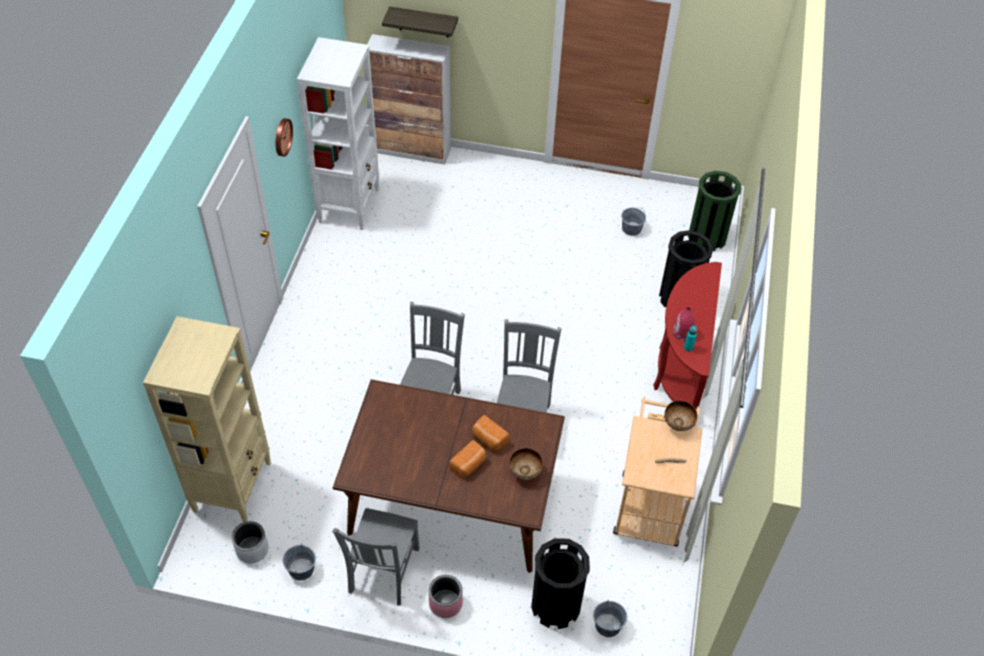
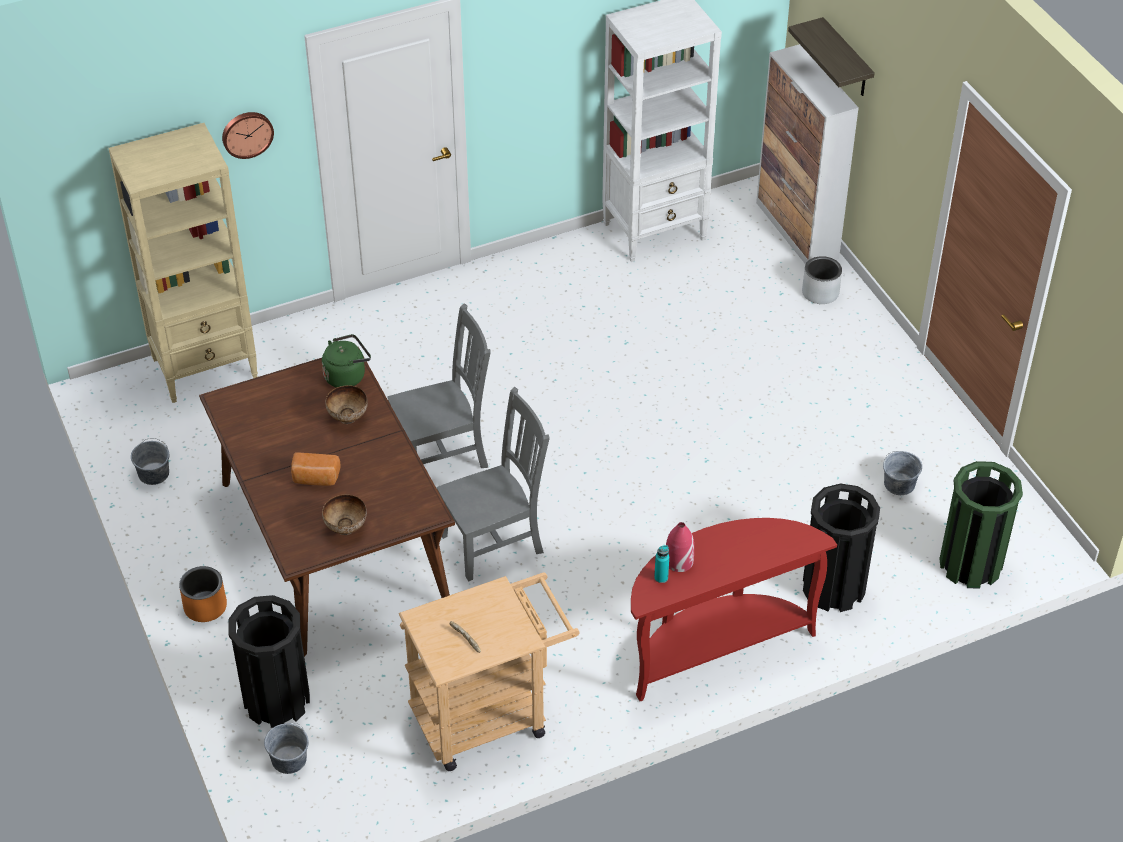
camera: 55 degrees right, 5 degrees down
(252, 549) = (146, 425): grey planter -> grey planter (820, 293)
(282, 137) = (541, 65): wall clock -> wall clock (247, 133)
(383, 572) = (201, 537): grey chair -> none
(392, 399) = (347, 375): none -> green kettle
(445, 603) = (205, 607): pink planter -> orange planter
(489, 439) = (363, 477): bread -> none
(678, 425) = (527, 621): bowl -> bowl (348, 418)

